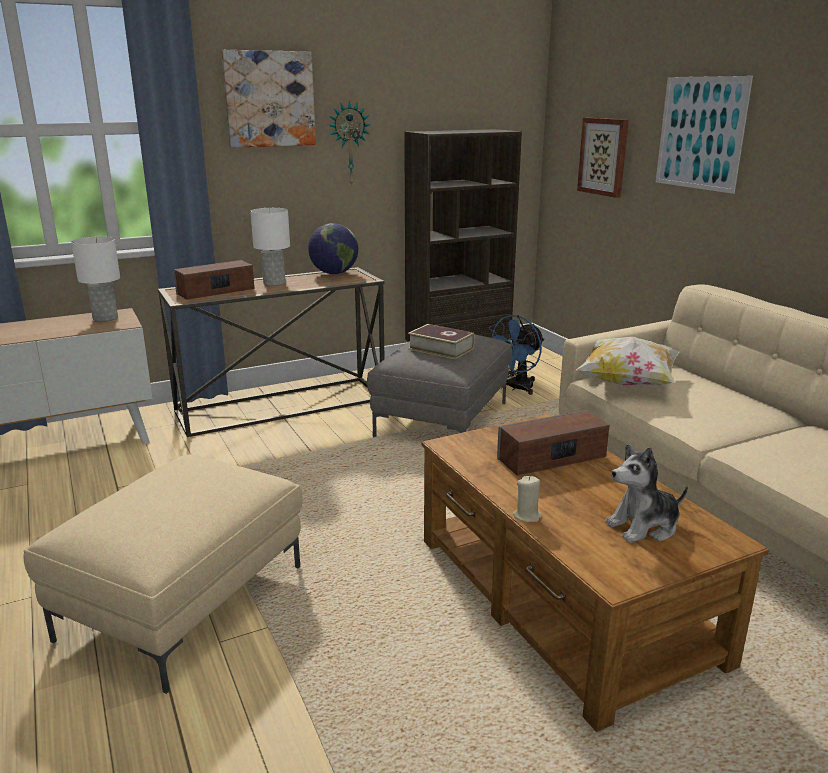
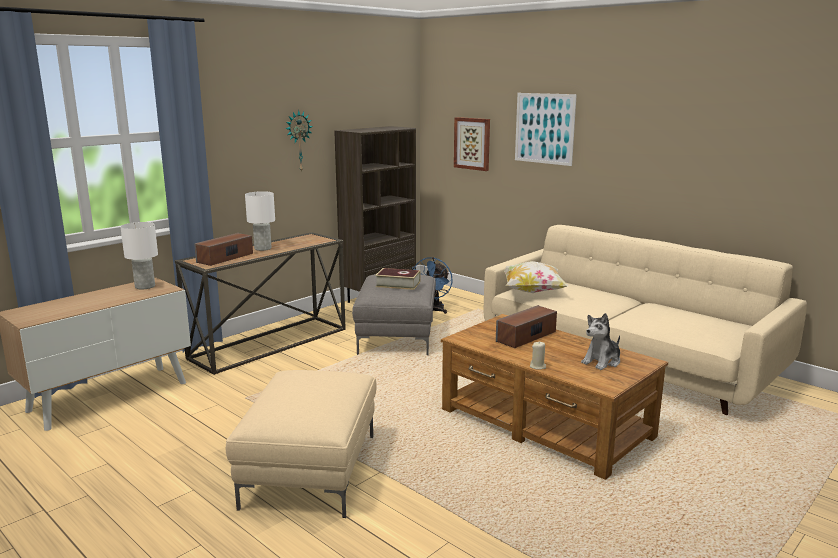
camera: 20 degrees left, 5 degrees down
(269, 99) = (245, 111): picture -> none
(334, 273) = (300, 238): globe -> none

